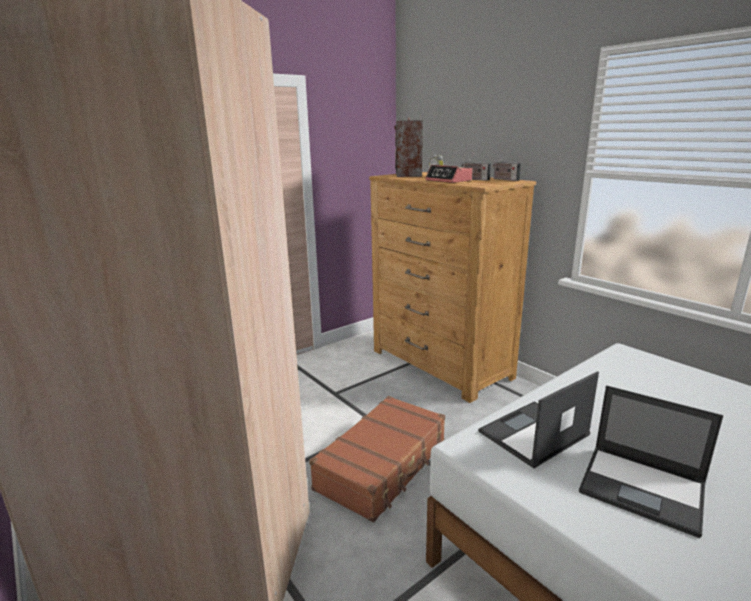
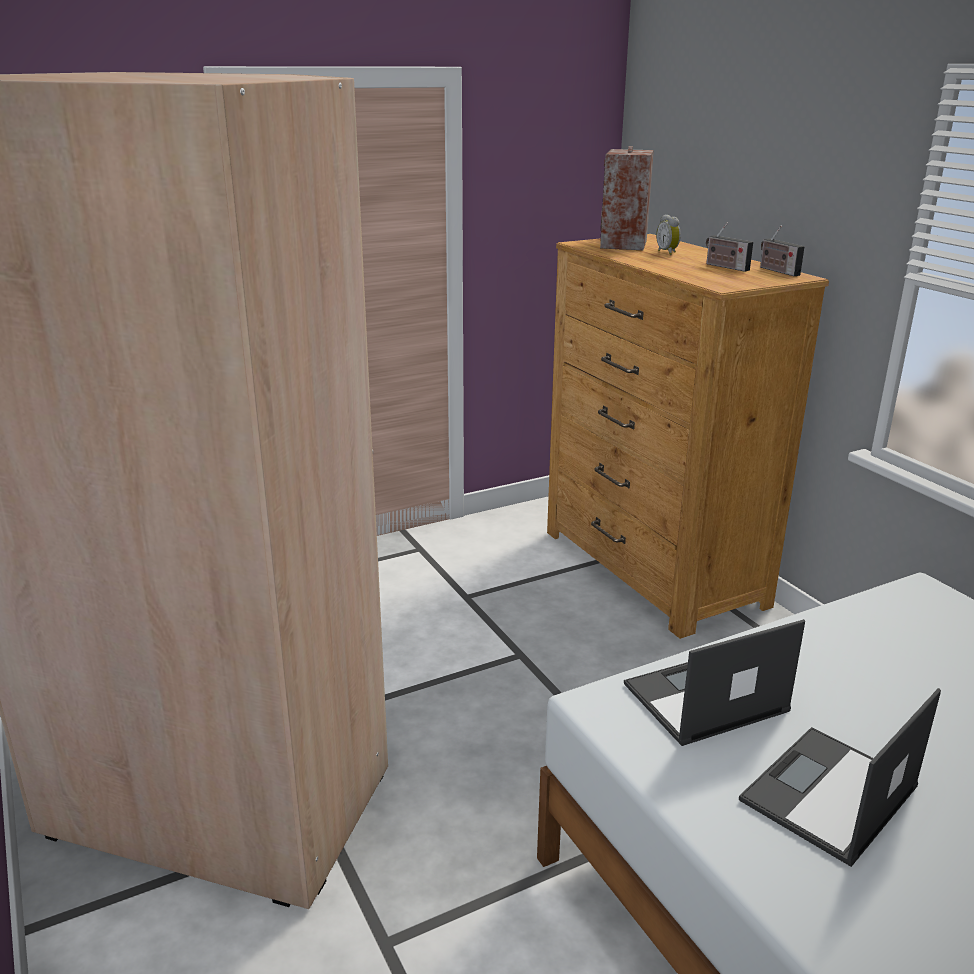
camera: 10 degrees right, 5 degrees up
(383, 465) = (512, 717): brown suitcase -> none
(448, 180) = (678, 267): alarm clock -> none
(643, 488) = (828, 795): laptop -> laptop turned 90 degrees clockwise

